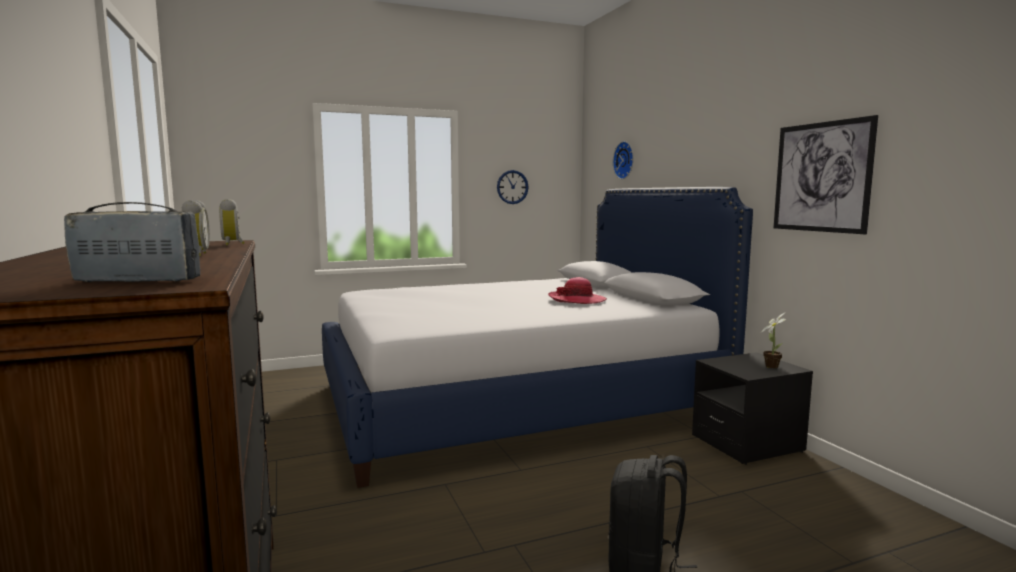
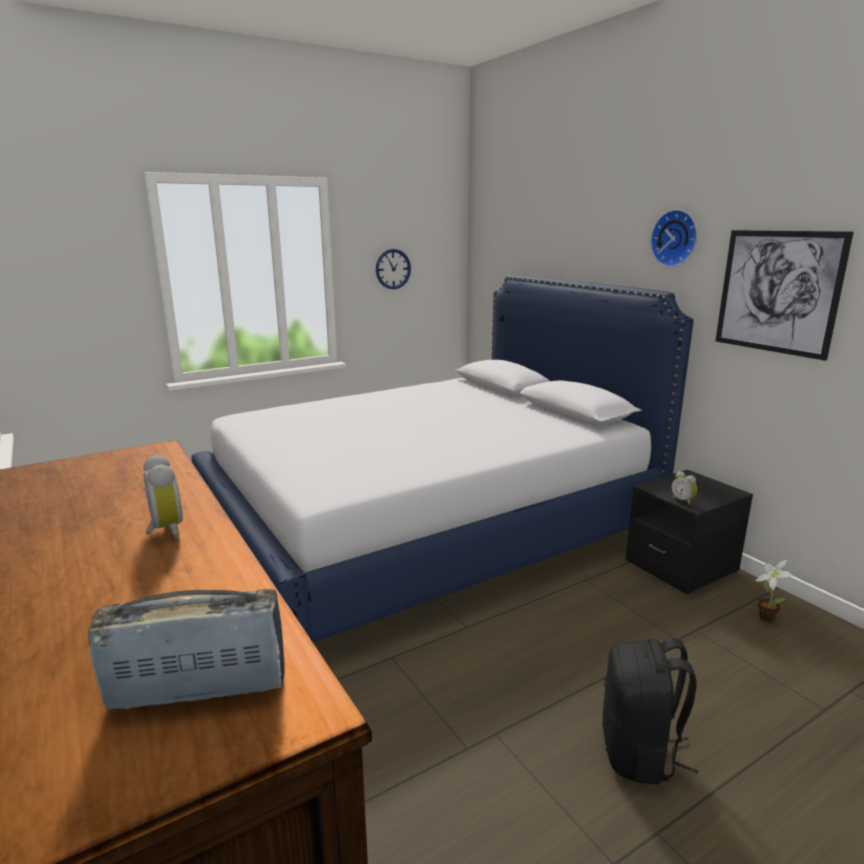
camera: 10 degrees left, 10 degrees up
(233, 244) = (170, 466): alarm clock -> alarm clock (683, 500)
(577, 300) = (498, 420): hat -> none
(625, 160) = (527, 241): wall clock -> wall clock (676, 238)
(771, 366) = (711, 489): potted plant -> potted plant (765, 616)

